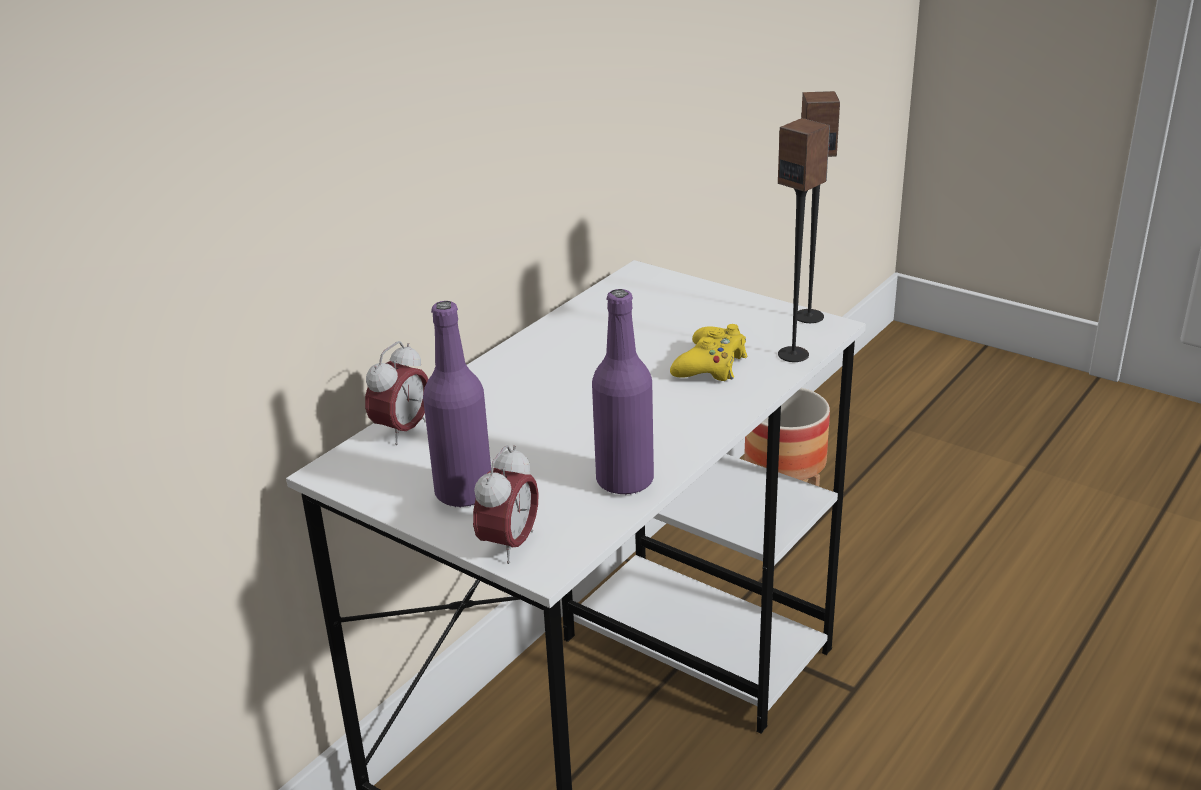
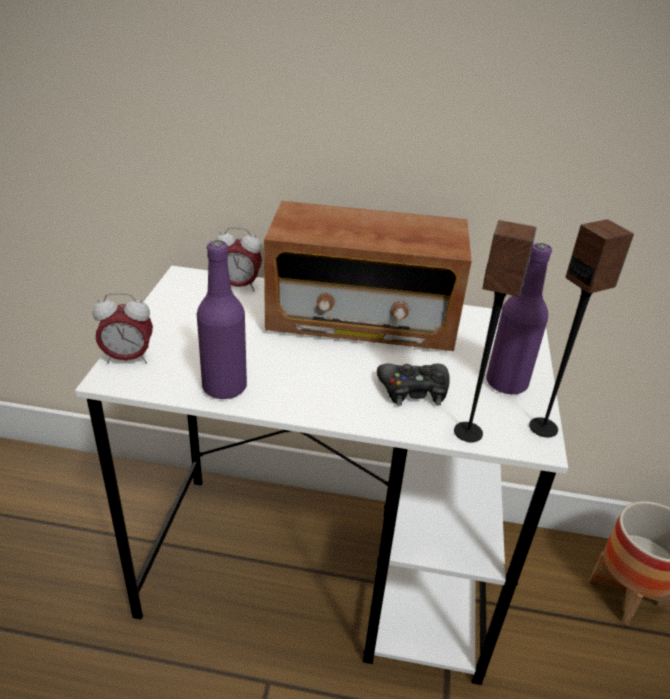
camera: 60 degrees right, 5 degrees up
(464, 493) = (180, 326): purple bottle -> purple bottle (506, 383)
(559, 363) = (361, 320): none -> radio
(710, 365) = (413, 390): yellow game controller -> black game controller

